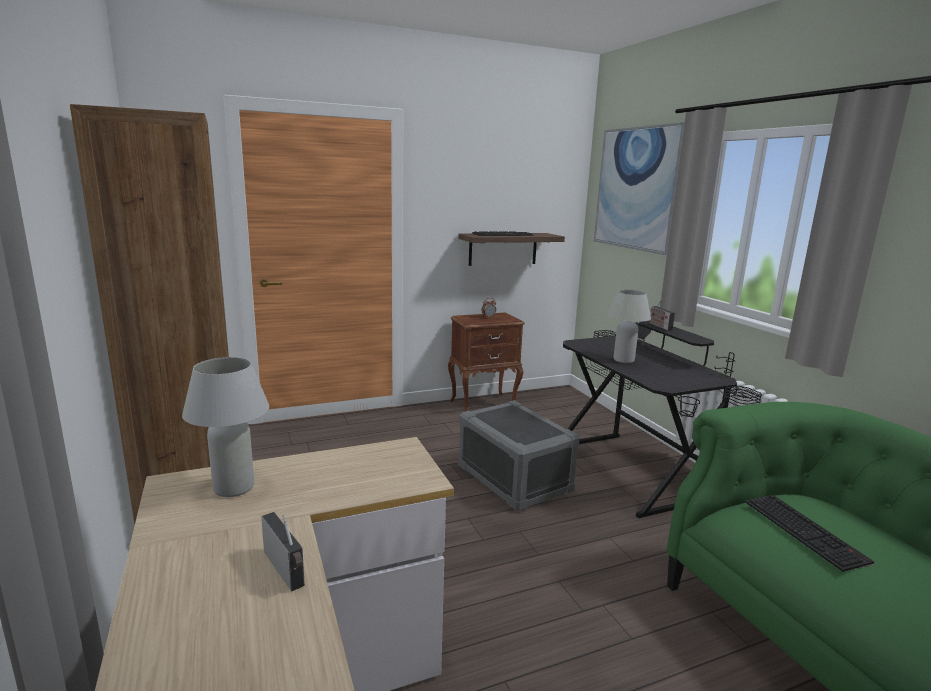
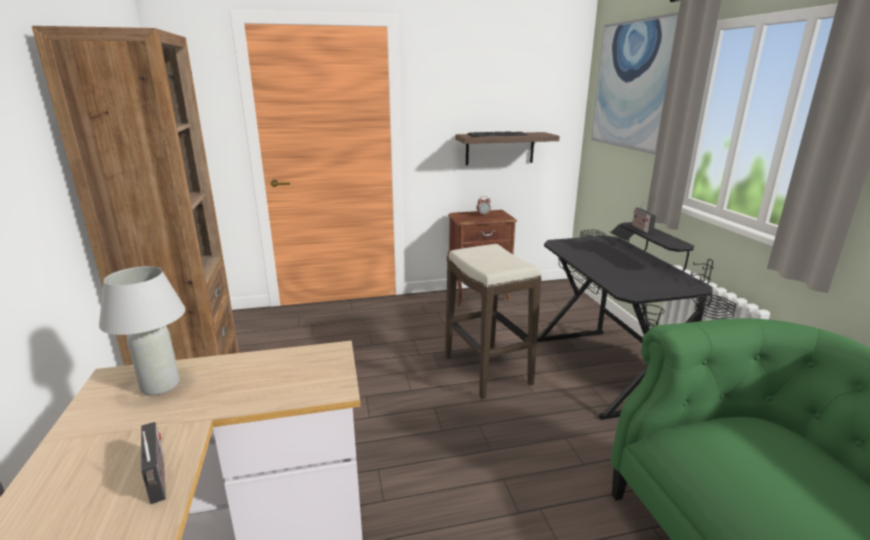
camera: 10 degrees right, 5 degrees up
(513, 478) = (487, 370): grey storage box -> stool
(623, 360) = (598, 263): white table lamp -> none
(806, 531) = (752, 464): keyboard -> none

